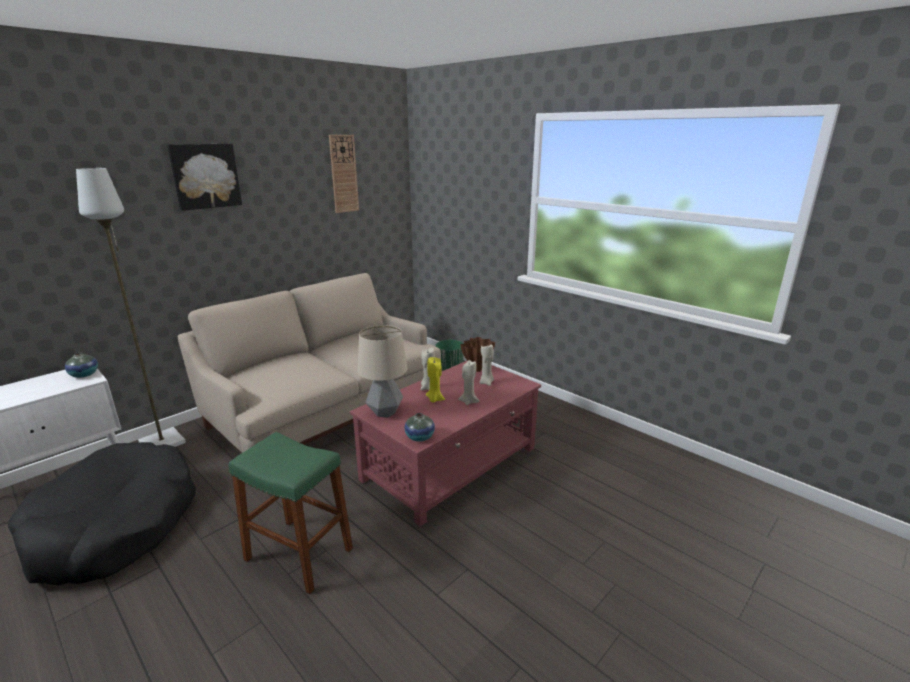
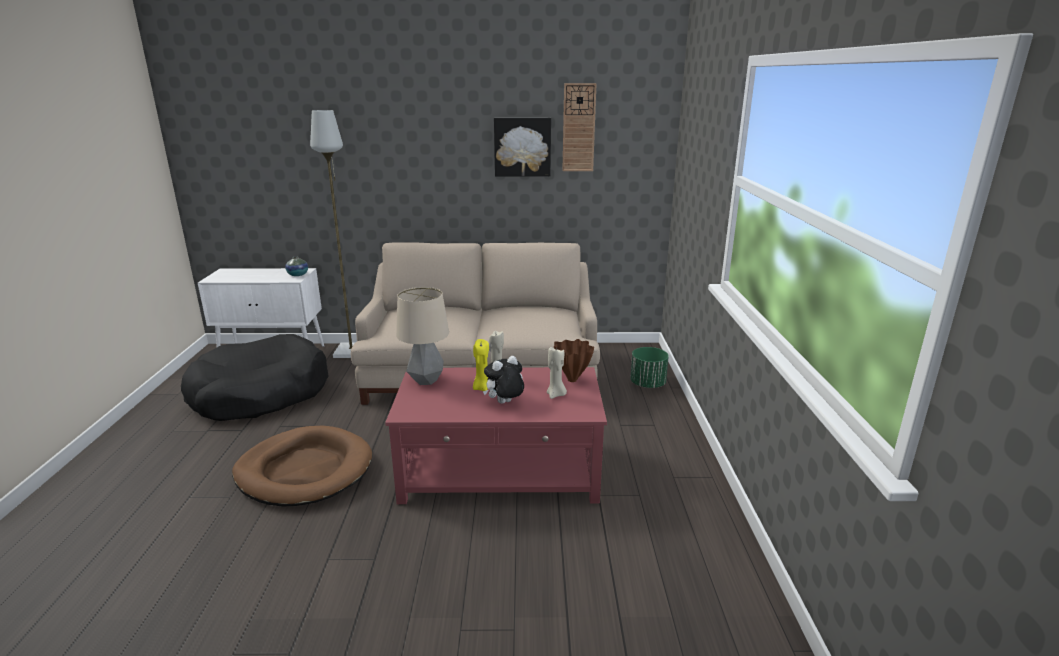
camera: 45 degrees right, 0 degrees up
(205, 176) = (425, 121): picture -> picture (522, 147)
(299, 554) = (305, 470): green stool -> brown dog bed
(419, 437) = (410, 411): vase -> none
(468, 401) = (504, 403): beige candle -> plush toy

